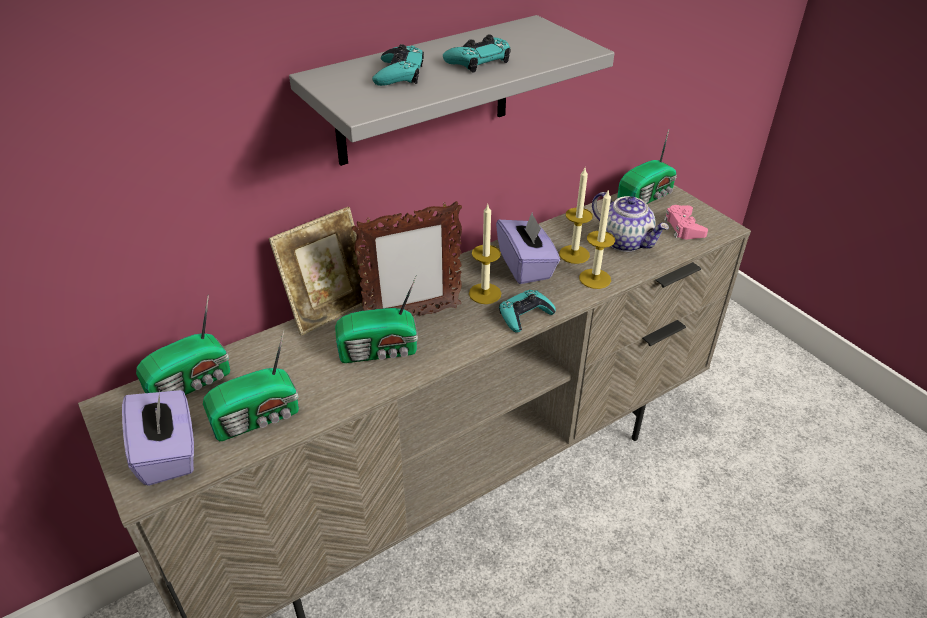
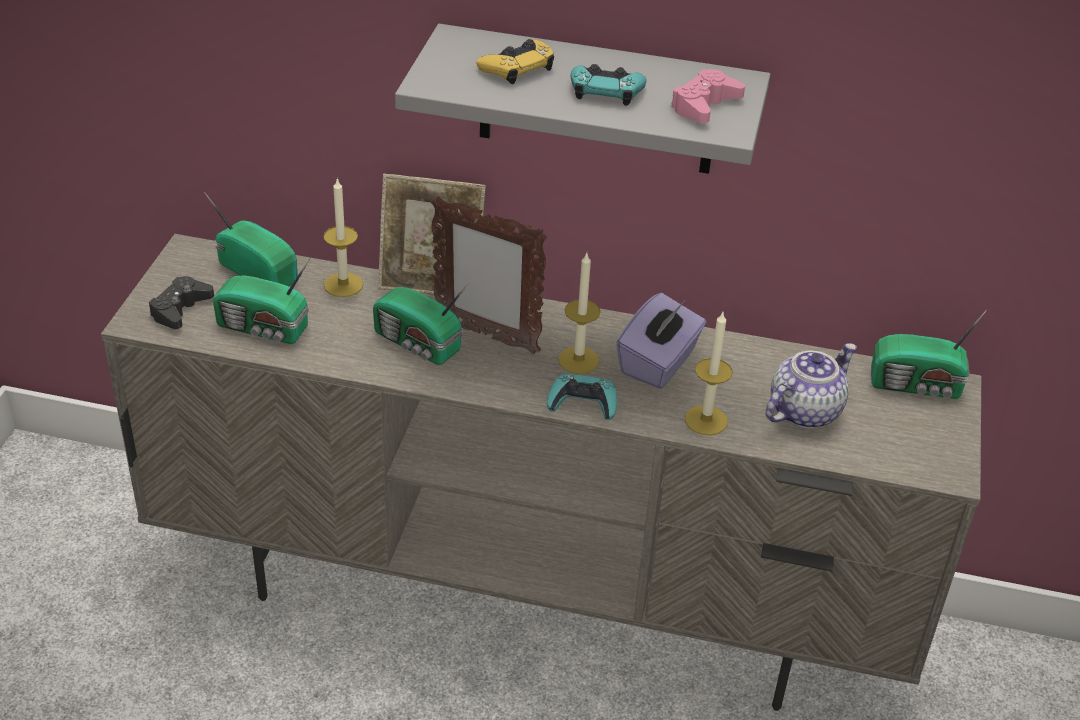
camera: 45 degrees right, 0 degrees up
(168, 453) = (180, 309): purple tissue box -> black game controller
(192, 382) = (258, 270): radio -> radio turned 150 degrees counterclockwise
(399, 74) = (517, 68): turquoise game controller -> yellow game controller
(574, 254) = (726, 385): candle -> candle (343, 284)
(625, 241) = (804, 410): teapot -> teapot turned 135 degrees counterclockwise
(683, 227) = (900, 441): pink game controller -> pink game controller (704, 105)

